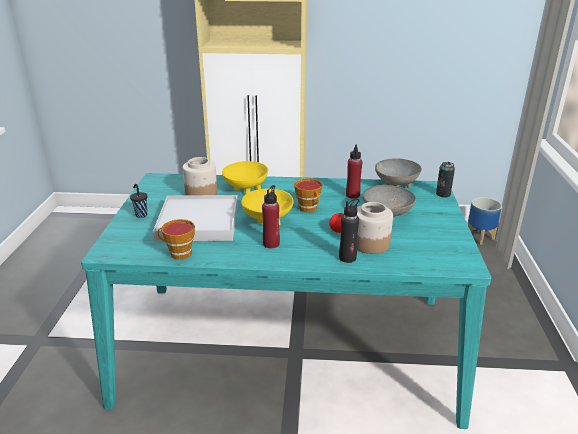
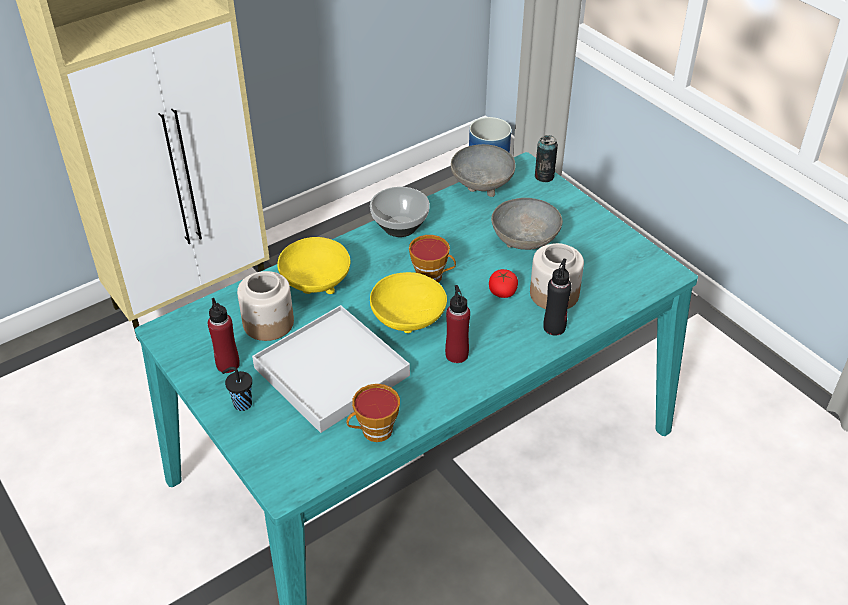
camera: 40 degrees left, 15 degrees up
(323, 184) = (400, 227): none -> bowl
(352, 195) = (454, 228): red bottle -> red bottle (228, 364)

